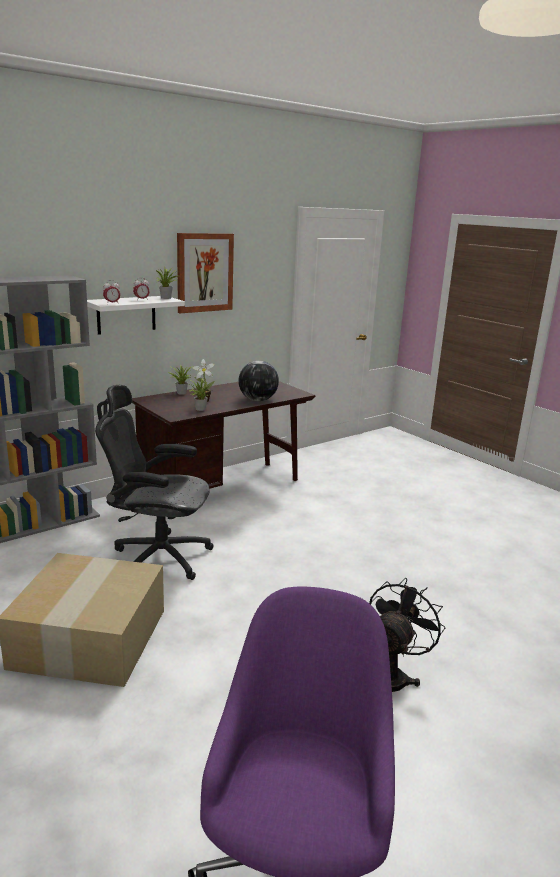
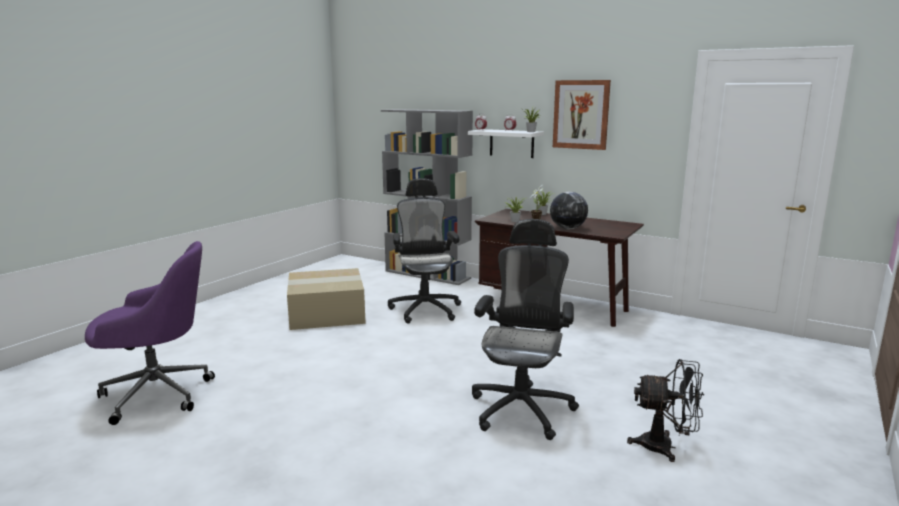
camera: 70 degrees right, 5 degrees down
(393, 676) = (337, 404): black fan -> black fan (665, 447)
(434, 567) = (522, 407): none -> office chair

